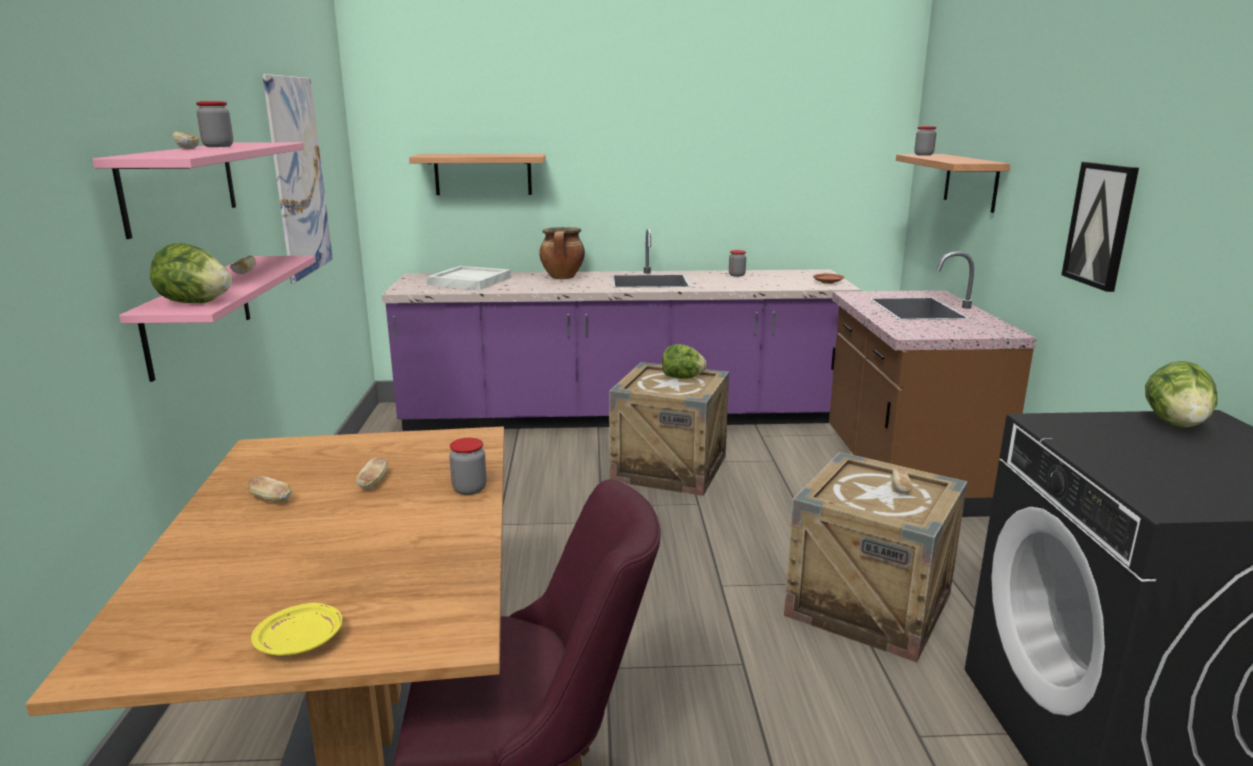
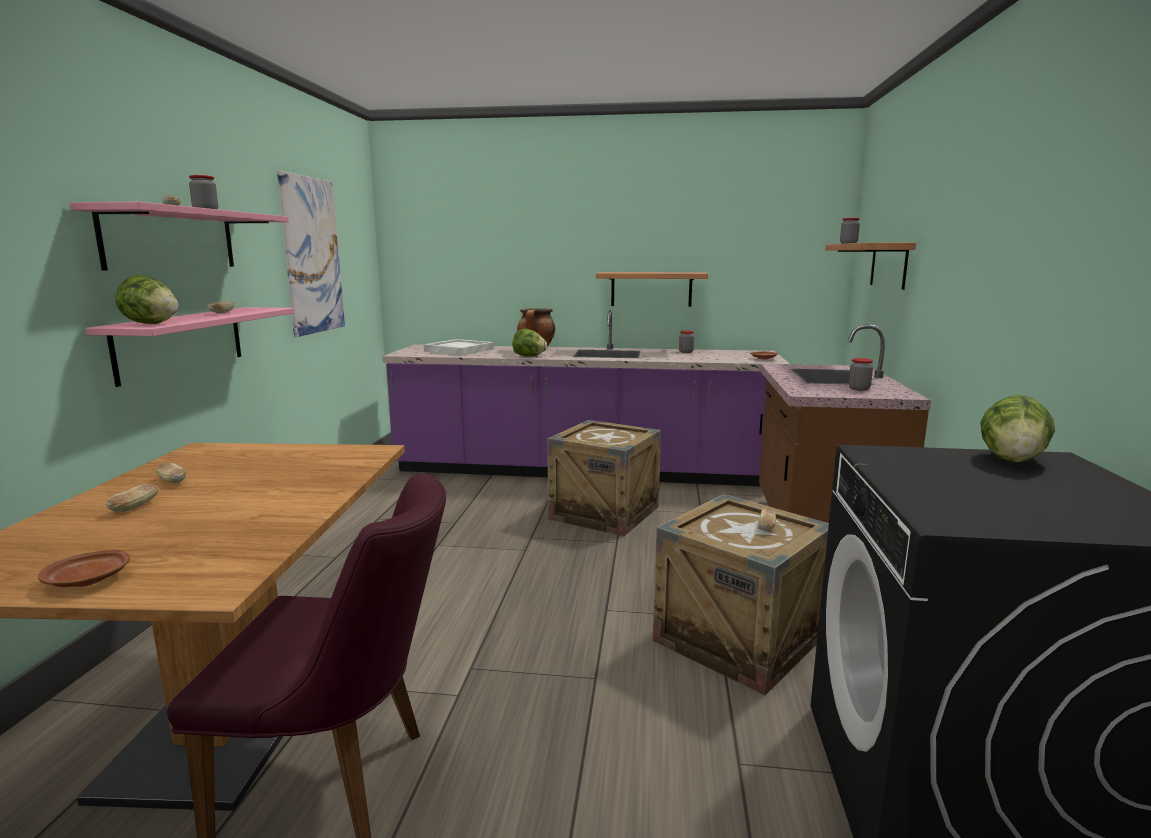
camera: 10 degrees right, 5 degrees down
(301, 642) = (89, 580): yellow plate -> brown plate
(374, 482) = (262, 475): bread -> bread (135, 507)
(469, 489) = (333, 485): jar -> jar (859, 389)
(483, 174) = (478, 265): shelf -> shelf (651, 289)
(682, 378) = (617, 433): lettuce -> lettuce (529, 356)
(1101, 225) = (981, 285): picture -> none

